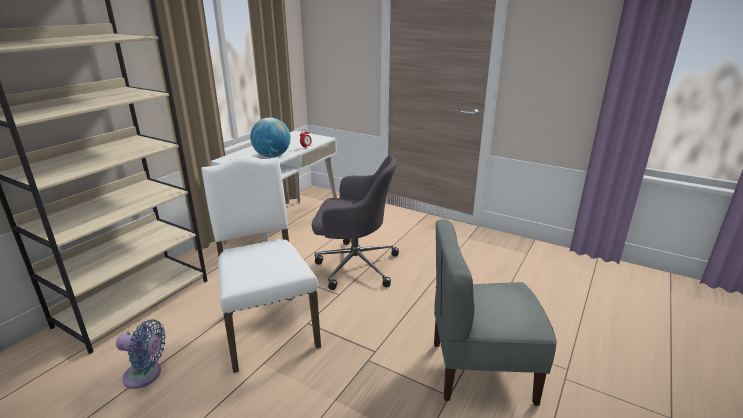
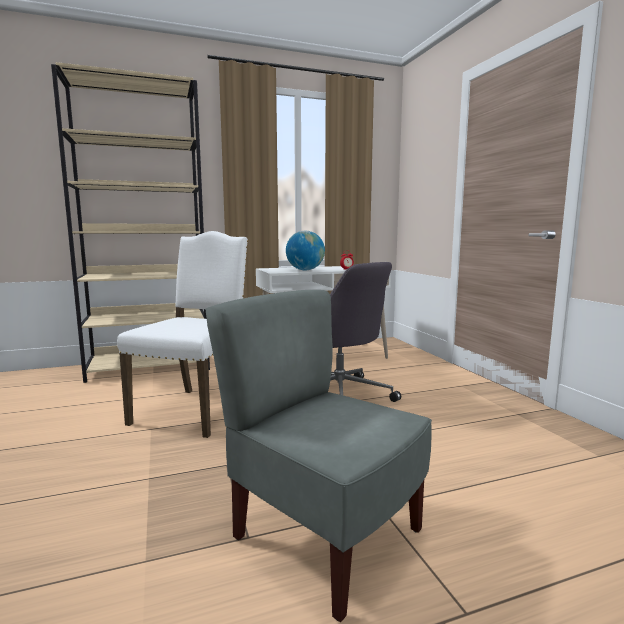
camera: 40 degrees right, 15 degrees down
(146, 375) = (83, 404): blue fan -> none

